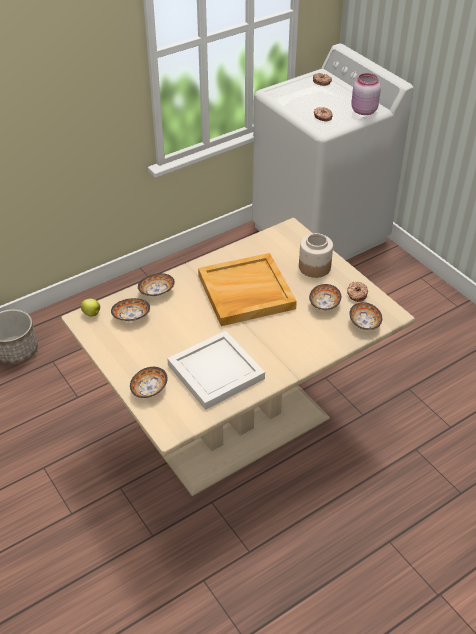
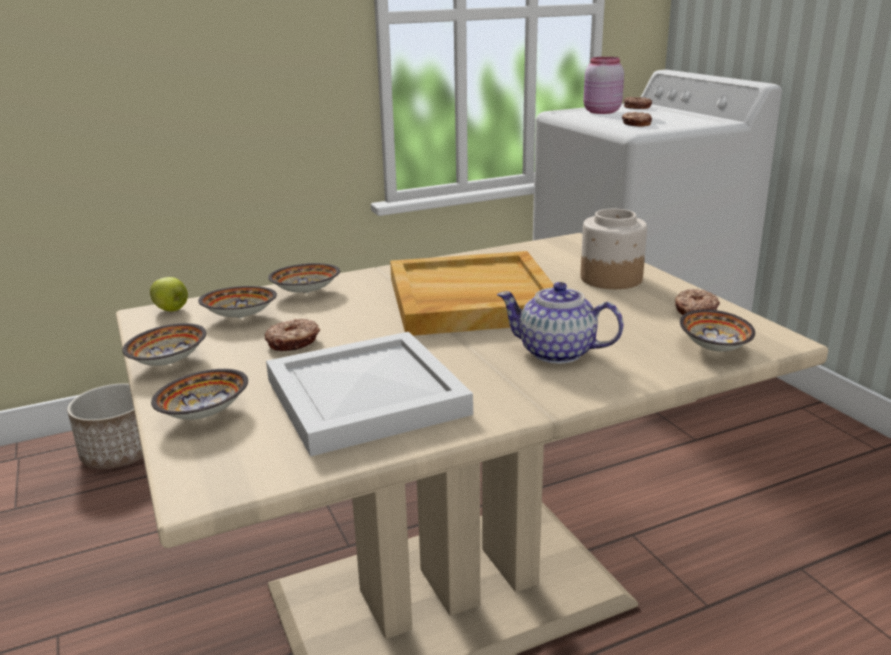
camera: 10 degrees right, 20 degrees down
(168, 336) = (293, 343): none -> donut
(294, 333) = (557, 353): none -> teapot
(323, 305) = (624, 320): bowl -> bowl (166, 362)
(363, 111) = (701, 122): pink jar -> pink jar (600, 112)

